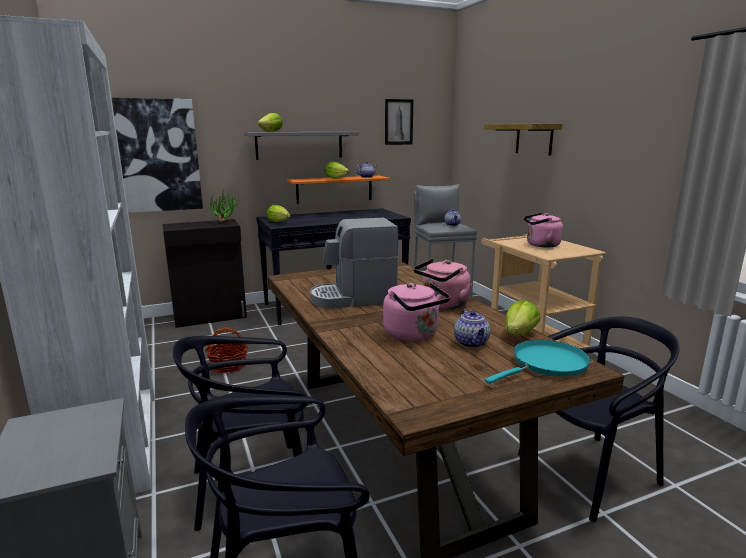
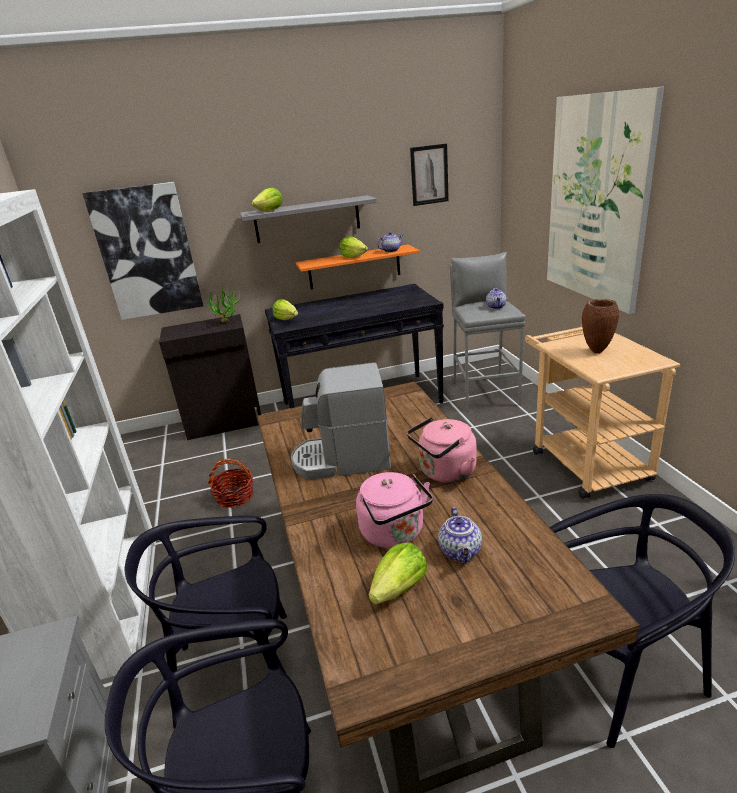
camera: 10 degrees right, 10 degrees up
(519, 334) = (524, 535): lettuce -> lettuce (400, 588)
(534, 139) = (596, 201): shelf -> picture
(541, 245) = (596, 351): pink kettle -> brown vase
(546, 364) = (542, 598): turquoise frying pan -> none

